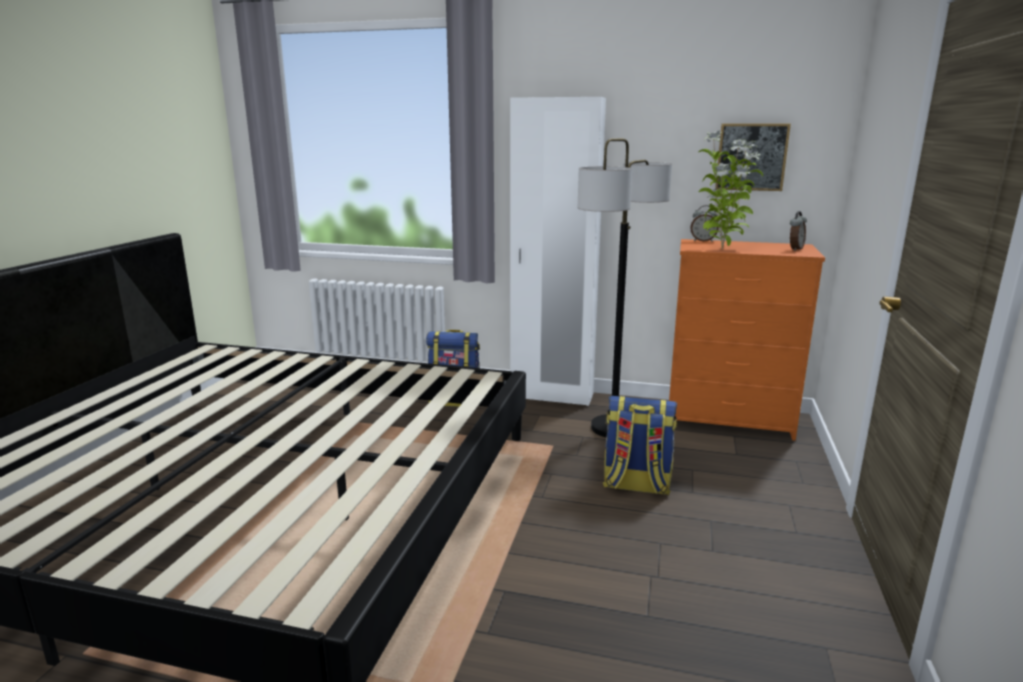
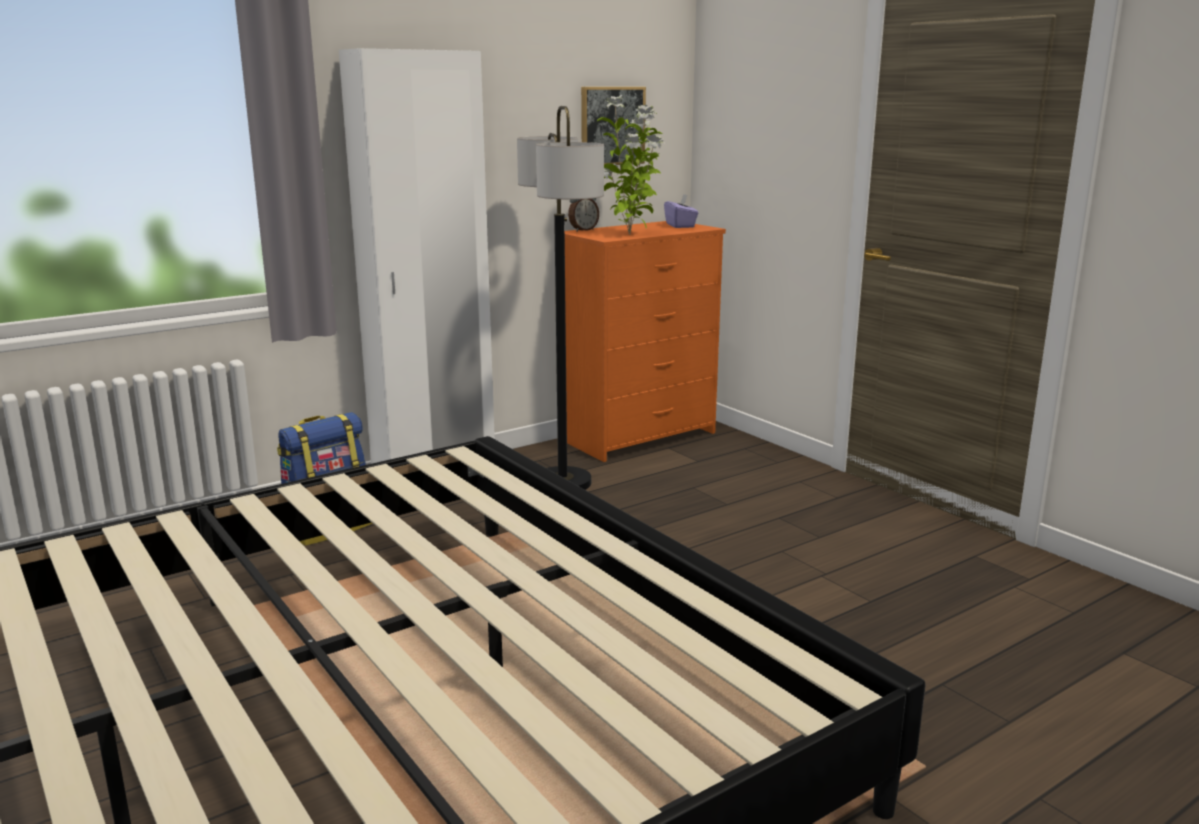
camera: 50 degrees left, 0 degrees up
(636, 485) = (680, 520): backpack -> none
(794, 249) = (680, 226): alarm clock -> purple tissue box

